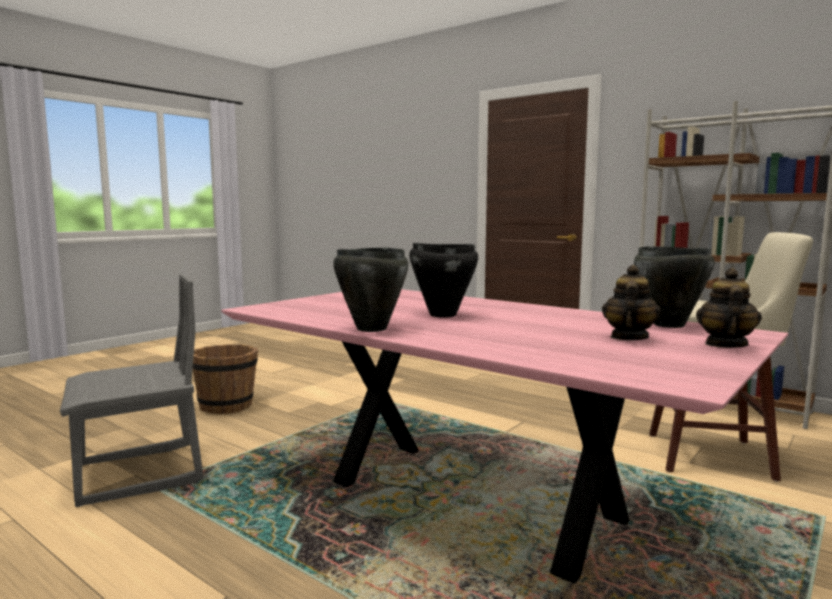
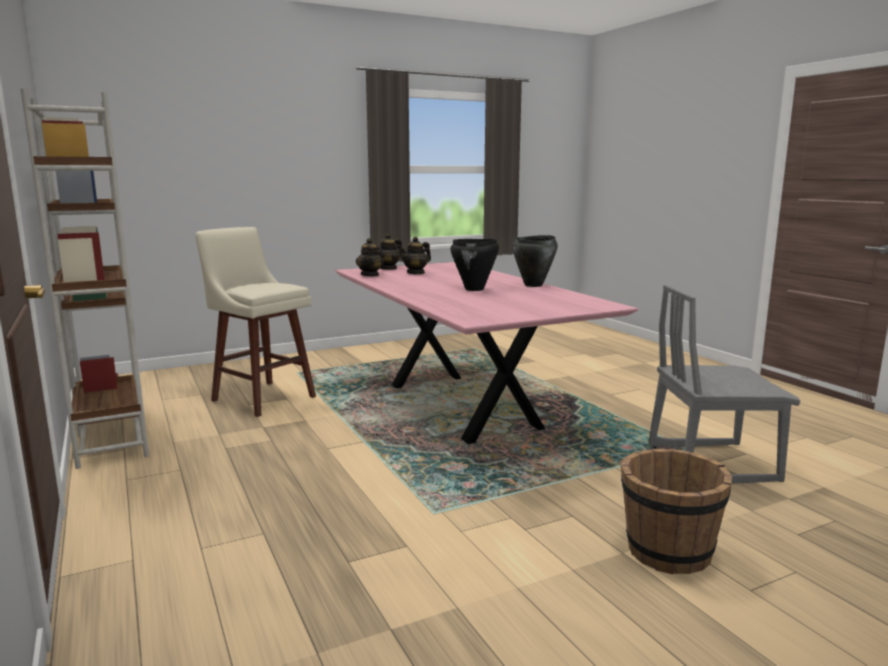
camera: 155 degrees left, 5 degrees up
(669, 325) = (370, 275): black cooking pot -> teapot

